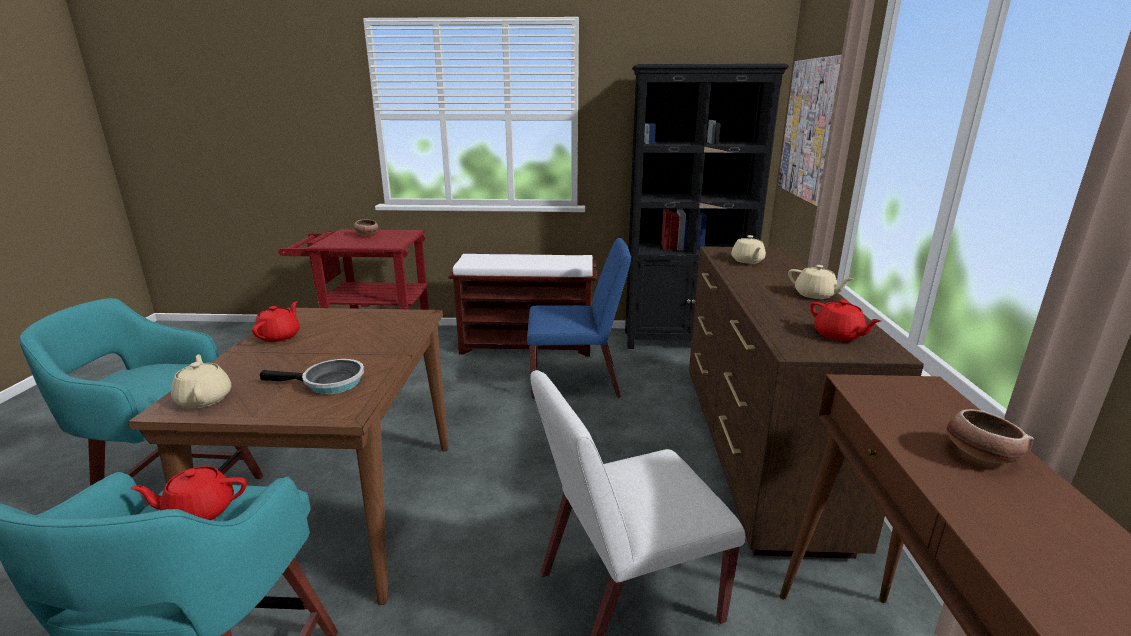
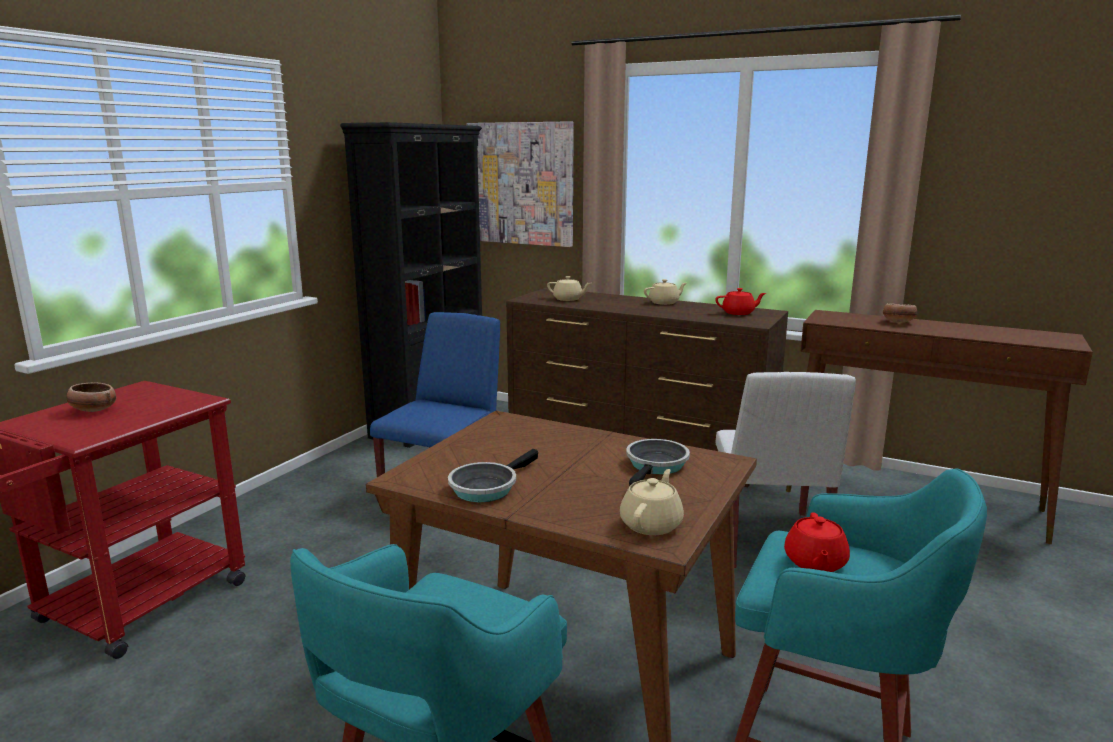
camera: 65 degrees left, 5 degrees down
(205, 398) = (652, 524): beige teapot -> beige teapot turned 120 degrees clockwise
(280, 336) = (486, 487): red teapot -> frying pan
(528, 345) = (319, 493): brown bench -> none

